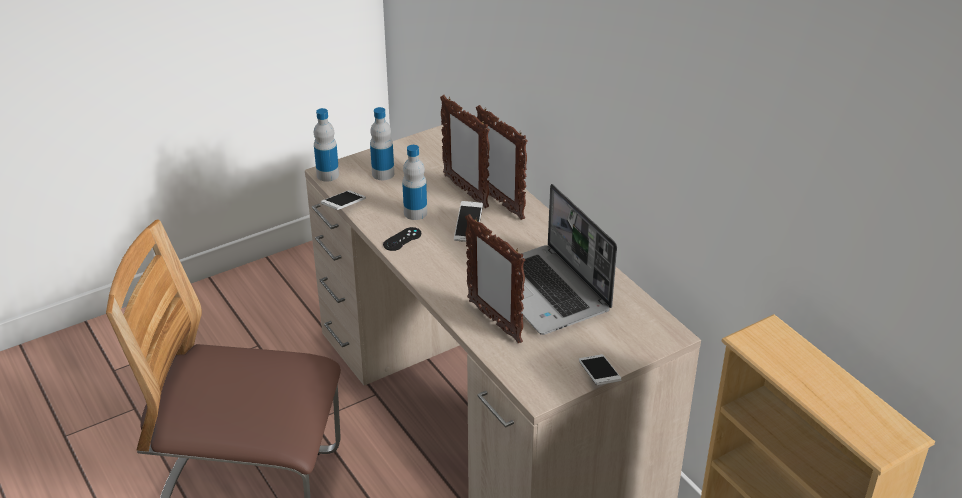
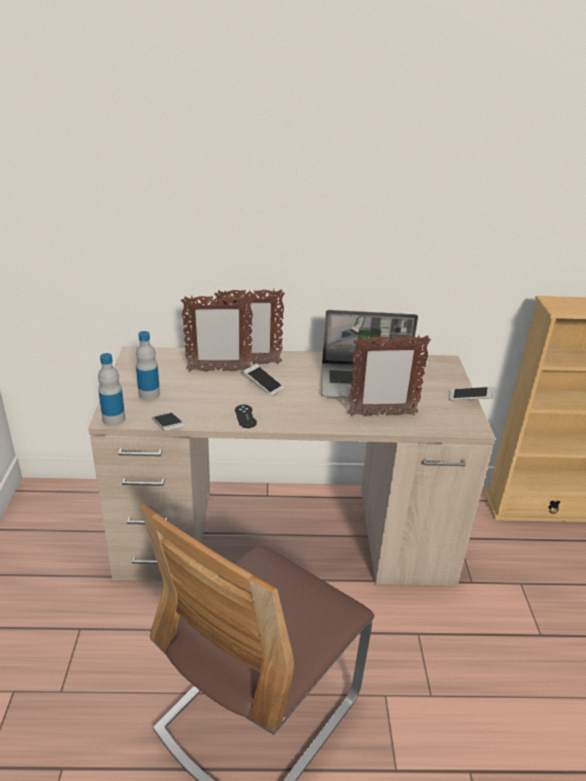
camera: 60 degrees left, 5 degrees down
(415, 213) = (219, 399): bottle -> none

